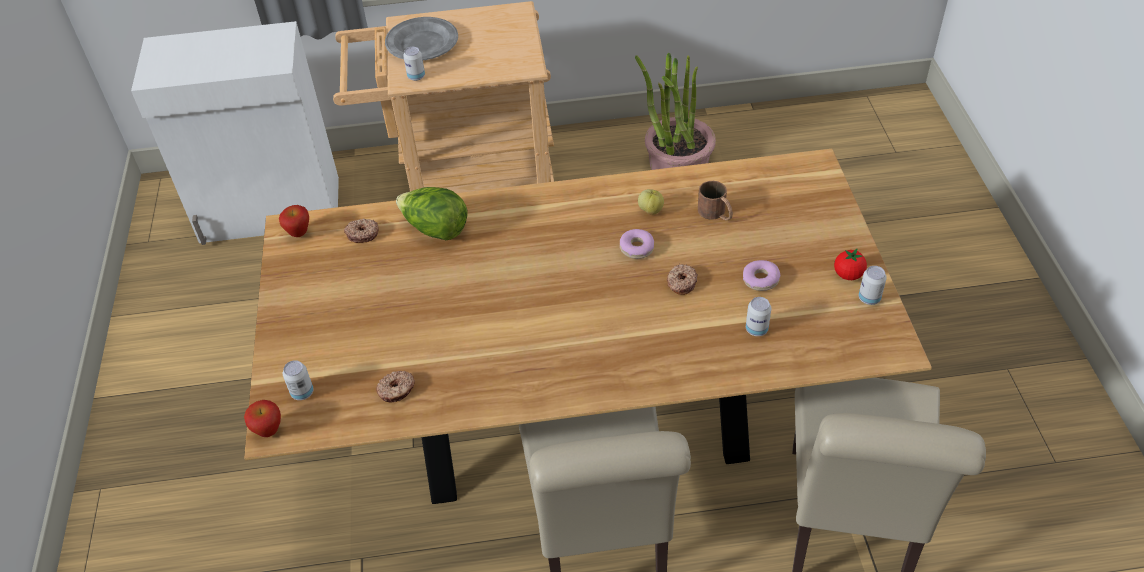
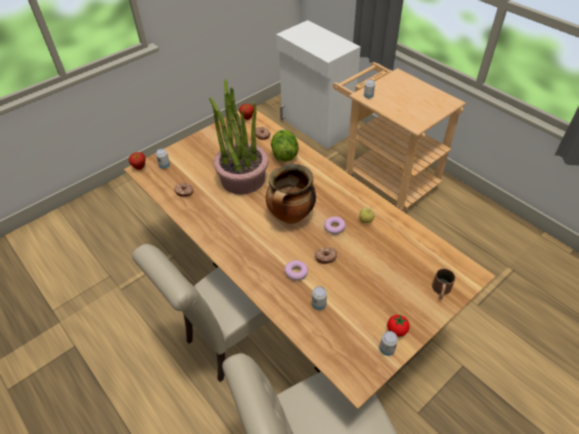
camera: 55 degrees right, 0 degrees up
(422, 43) = (392, 86): grey plate -> none
(574, 283) = (291, 216): none -> cooking pot
(677, 164) = (490, 242): potted plant -> potted plant (242, 178)
(716, 213) = (388, 247): brown mug -> brown mug (441, 291)
(760, 280) = (356, 290): donut -> donut (296, 273)

